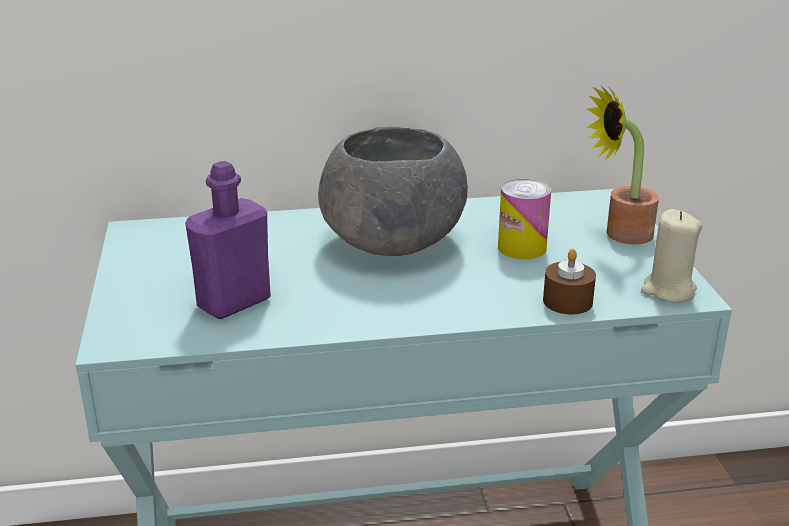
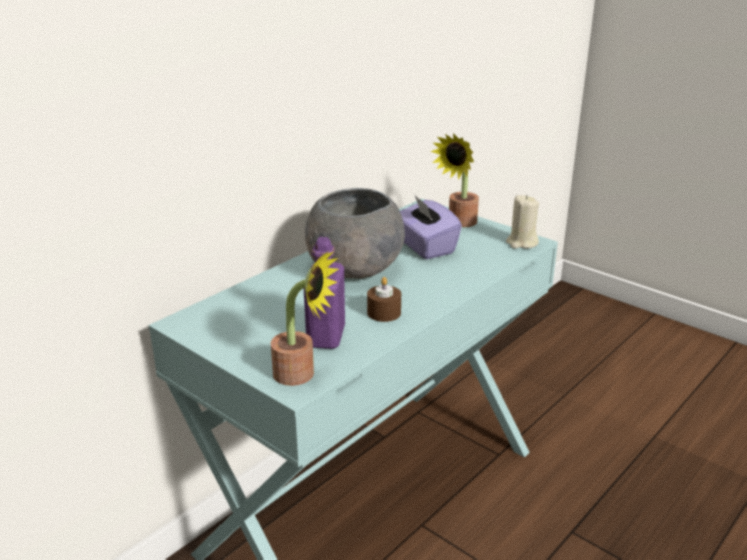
camera: 40 degrees left, 0 degrees up
(142, 331) = (302, 375): none -> potted plant
(522, 248) = (425, 247): can -> purple tissue box
(567, 301) = (489, 265): brown candle -> brown candle (384, 313)

